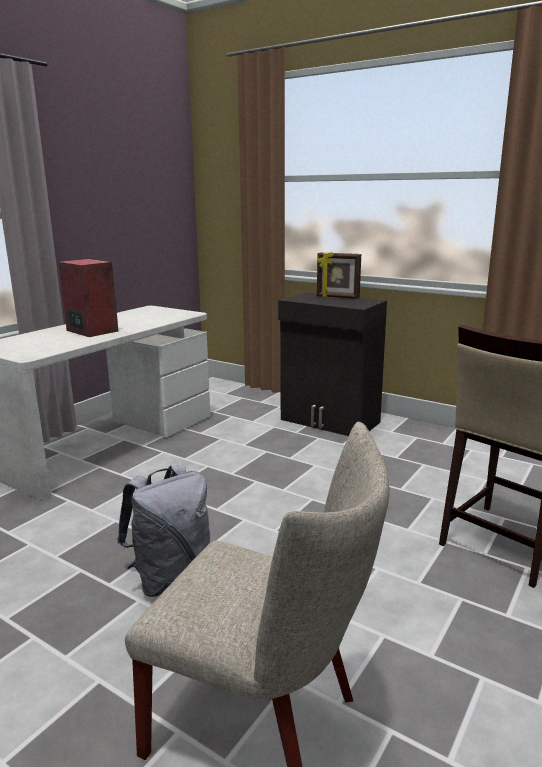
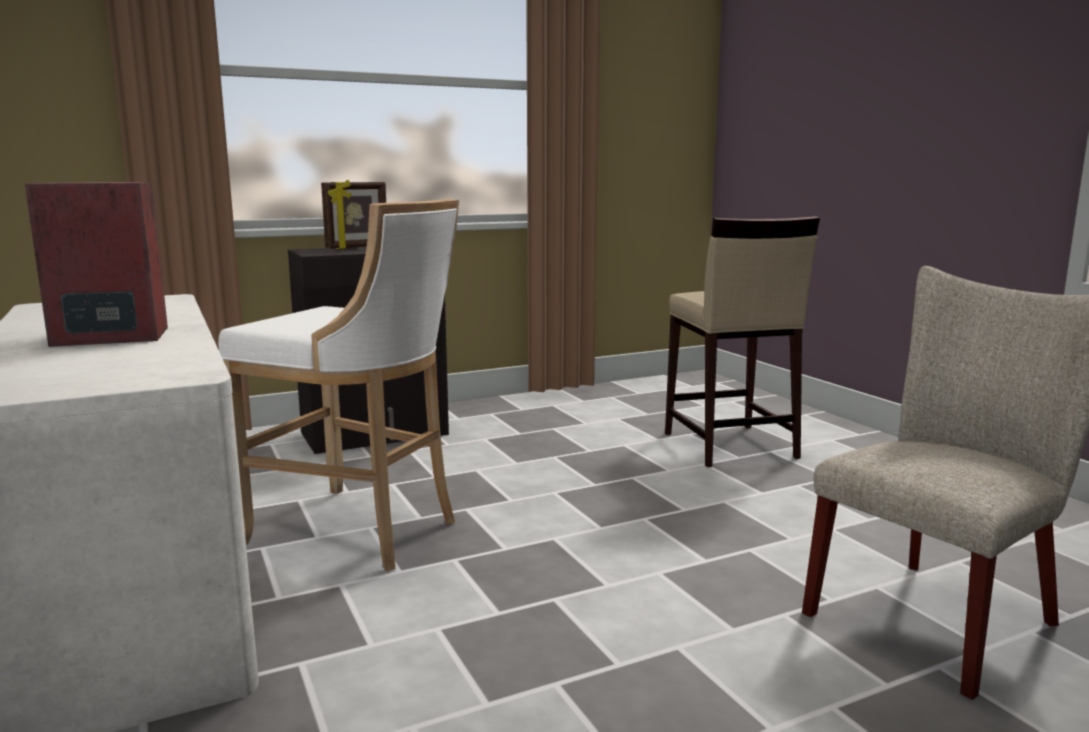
camera: 60 degrees left, 5 degrees down
(171, 578) = (644, 613): grey backpack -> none
(199, 465) = (360, 531): none -> white stool

